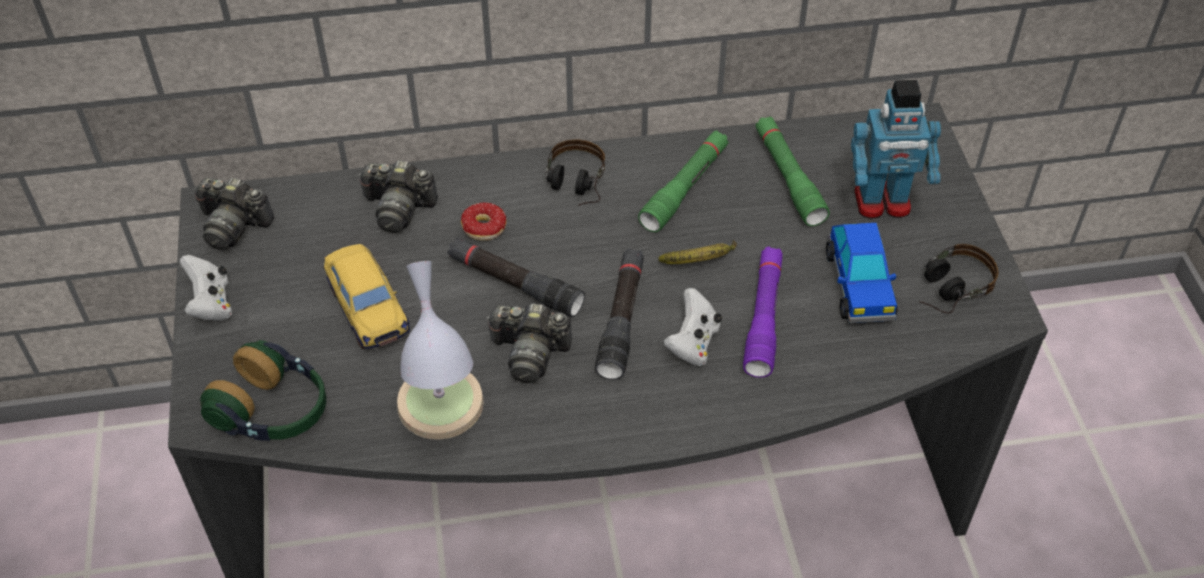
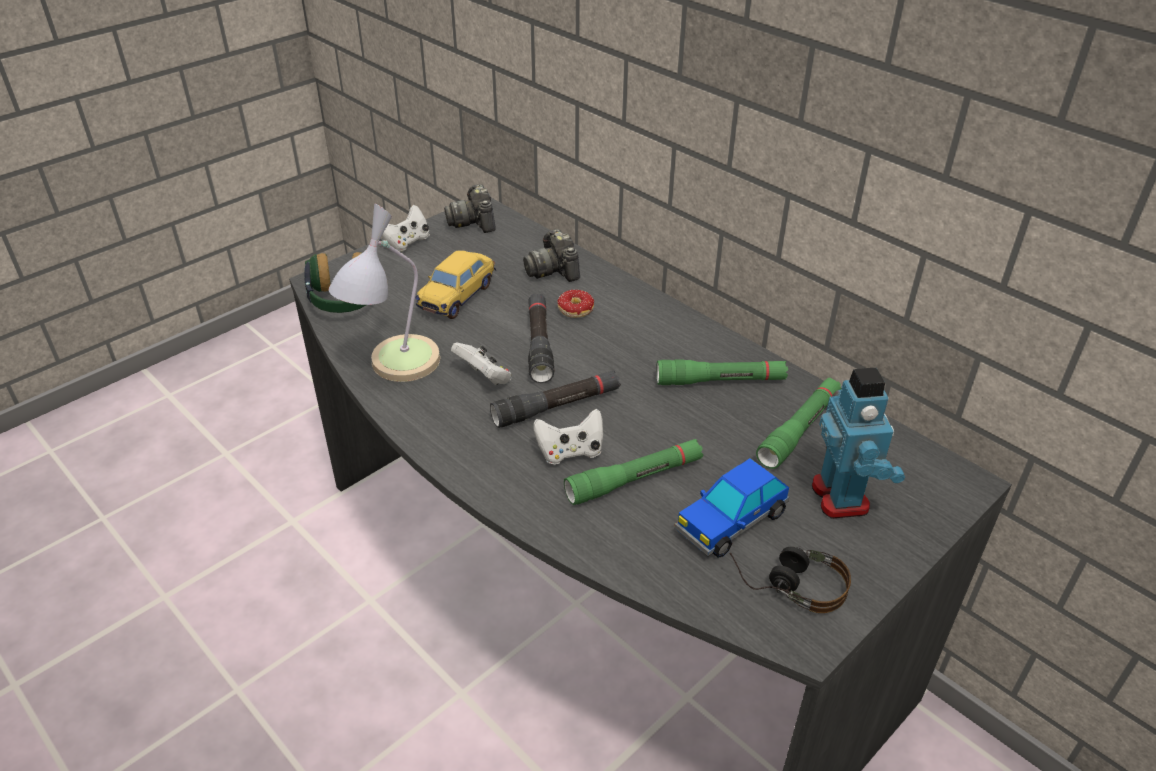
camera: 55 degrees right, 10 degrees down
(529, 353) = (484, 378): camera -> white game controller
(574, 188) = (657, 330): headphones -> none
(700, 261) = (656, 420): banana -> none
(764, 318) = (634, 479): purple flashlight -> green flashlight
(882, 203) = (841, 497): toy robot -> toy robot turned 150 degrees counterclockwise

